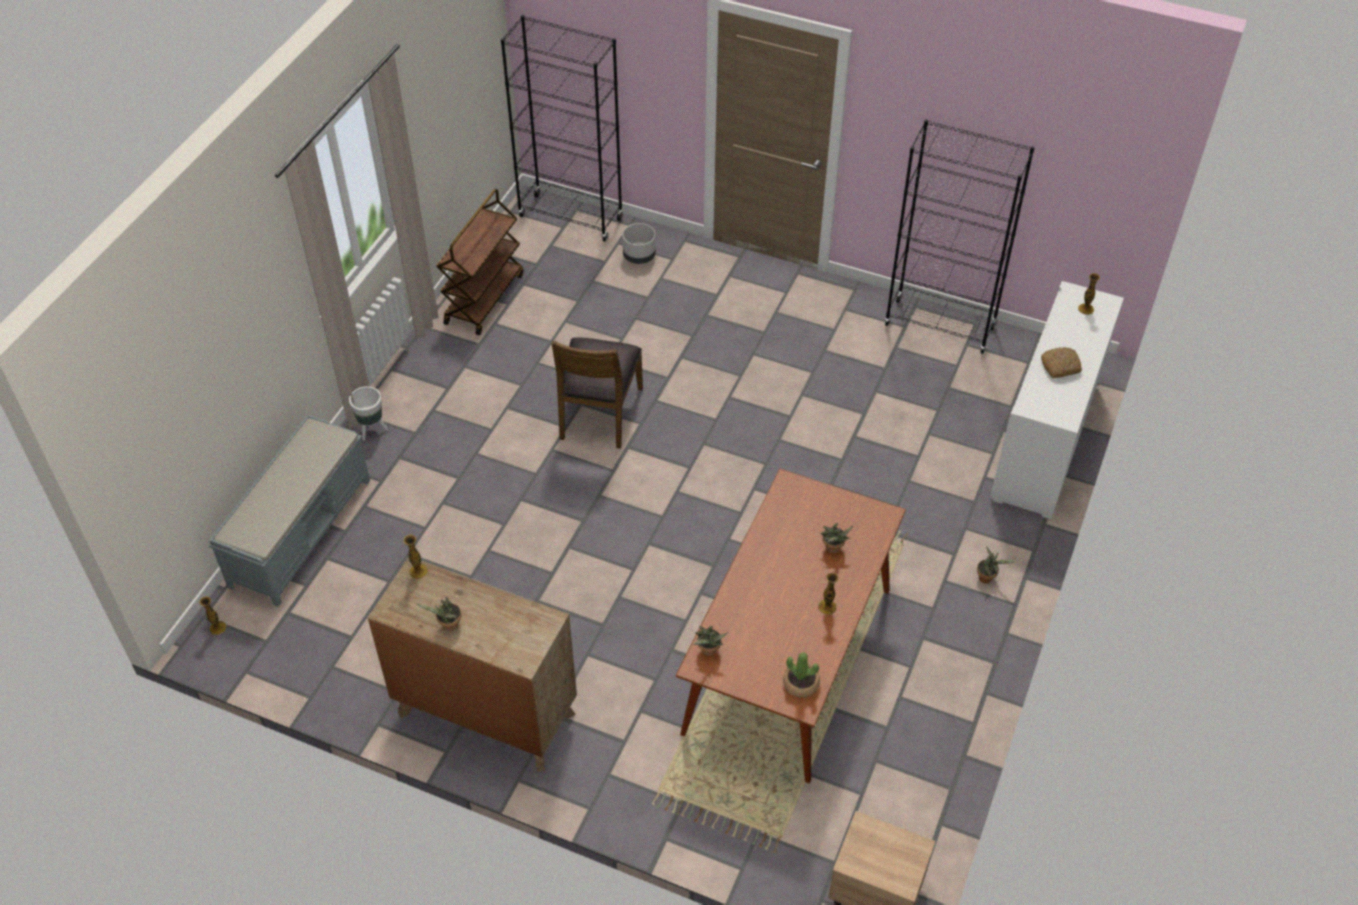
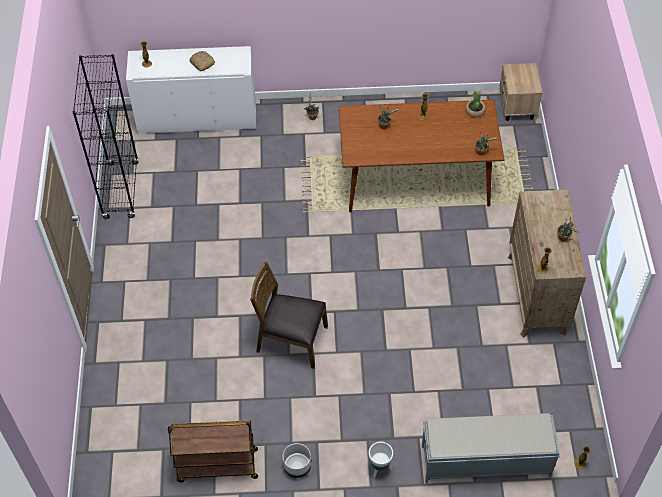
camera: 115 degrees left, 5 degrees up
(571, 218) = (99, 451): black bookcase -> none
(599, 413) = (291, 340): brown chair -> brown chair turned 150 degrees counterclockwise
(639, 256) = (125, 384): grey planter -> grey planter (297, 466)

